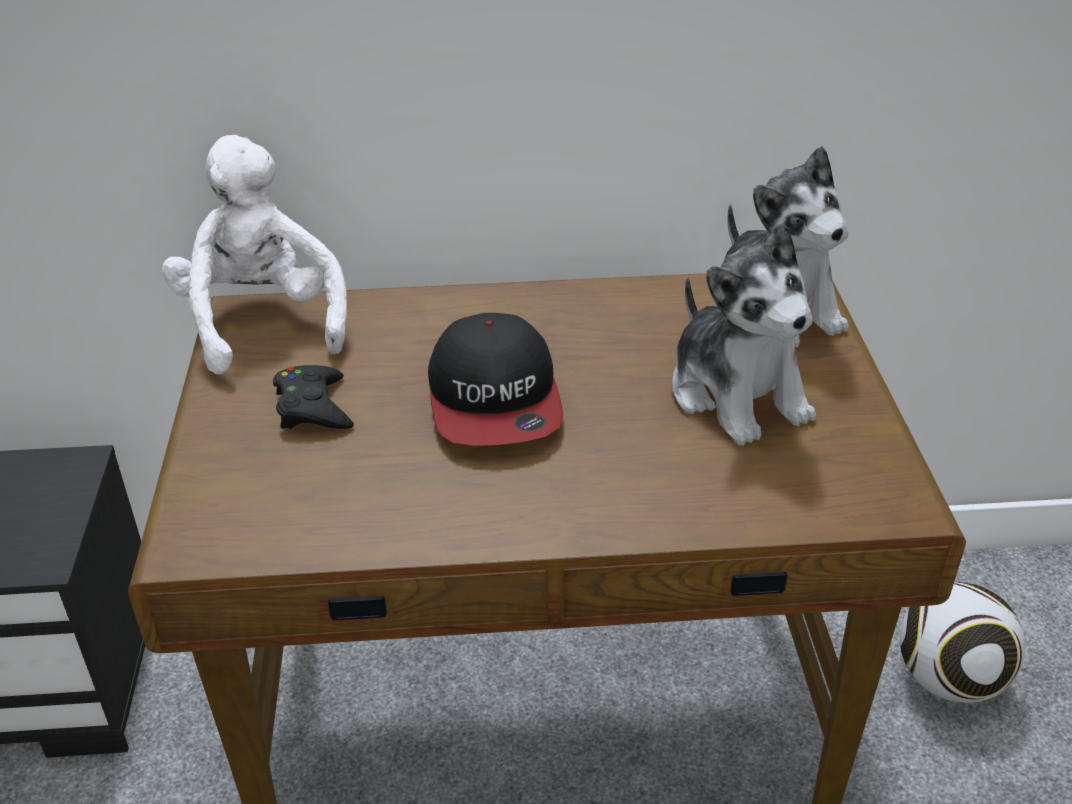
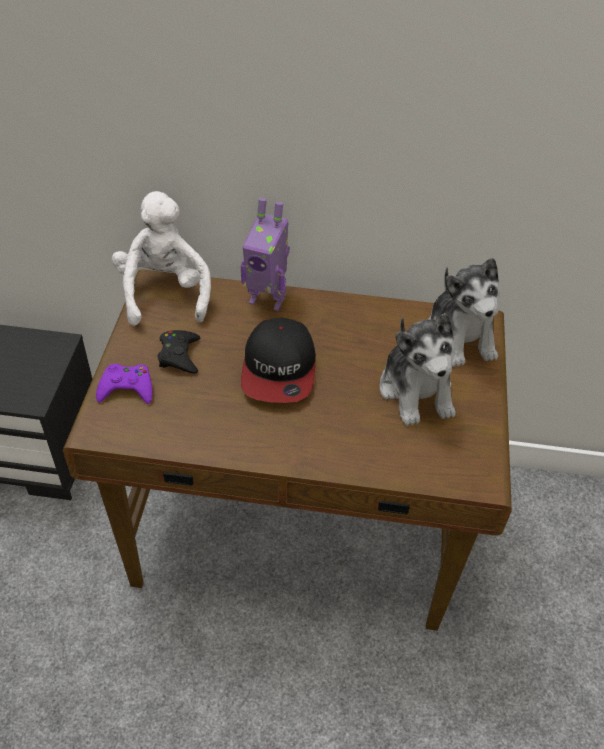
camera: 10 degrees right, 10 degrees up
(230, 471) = (127, 388): none -> purple game controller
(442, 306) = (267, 299): none -> toy robot
(948, 679) = (539, 552): football -> none

